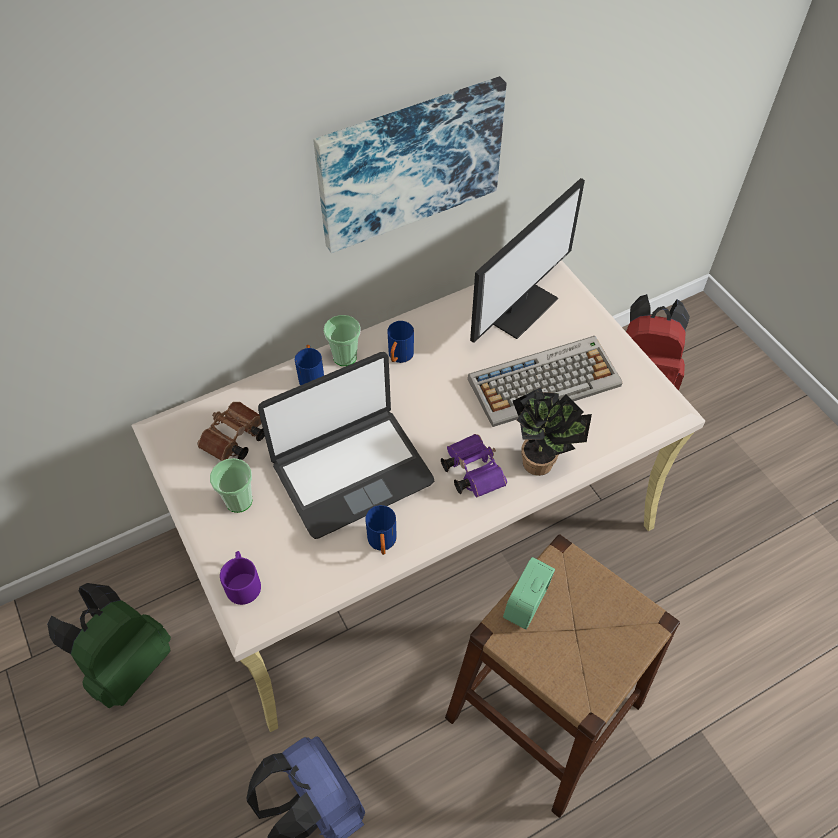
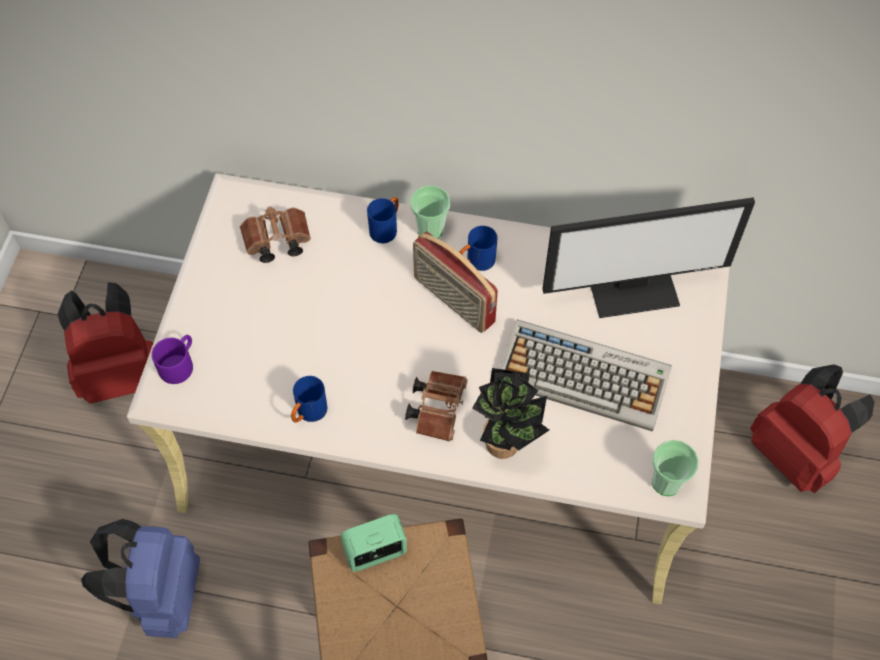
camera: 40 degrees right, 5 degrees up
(127, 664) = (122, 374): green backpack -> red backpack
(239, 501) = (234, 295): cup -> cup (666, 482)
(351, 472) = (341, 335): laptop -> none
(409, 162) = (557, 83): picture -> none
(409, 393) = (453, 301): none -> radio
(471, 471) = (438, 408): purple binoculars -> brown binoculars

